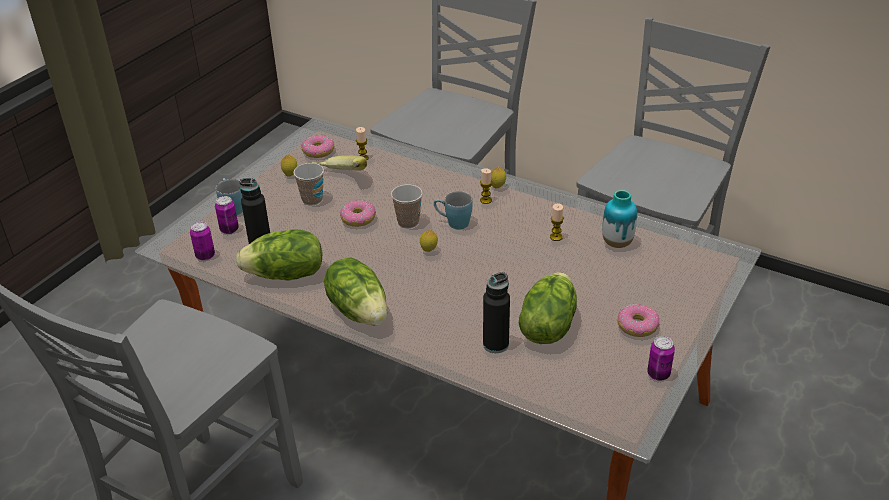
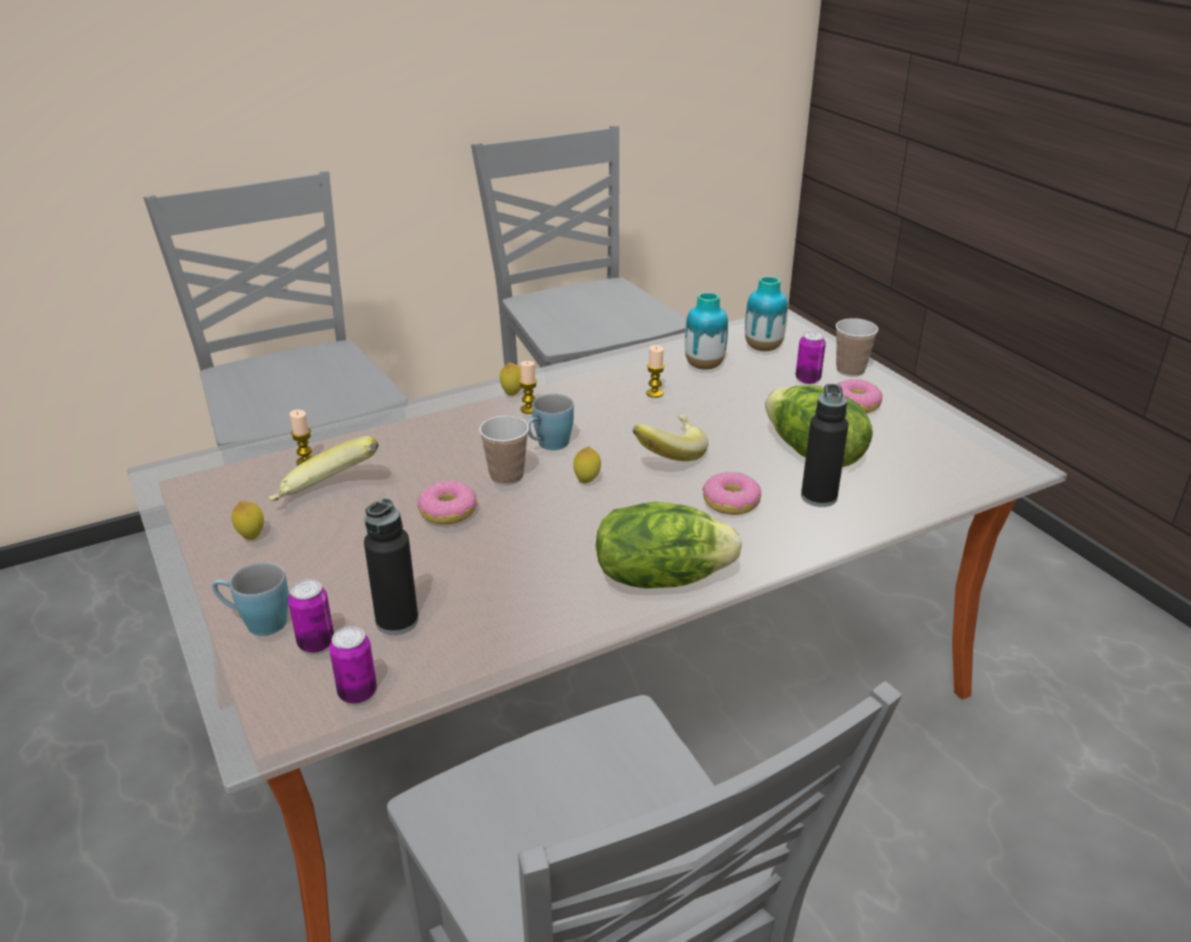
camera: 60 degrees left, 5 degrees down
(286, 275) = (509, 619): lettuce -> none
(312, 199) = (347, 536): cup -> cup (850, 370)
(318, 152) = (230, 493): donut -> donut (731, 502)
(487, 268) = (667, 454): none -> banana
(658, 374) = (941, 421): can -> can (807, 379)
(675, 259) = (763, 348): none -> vase

